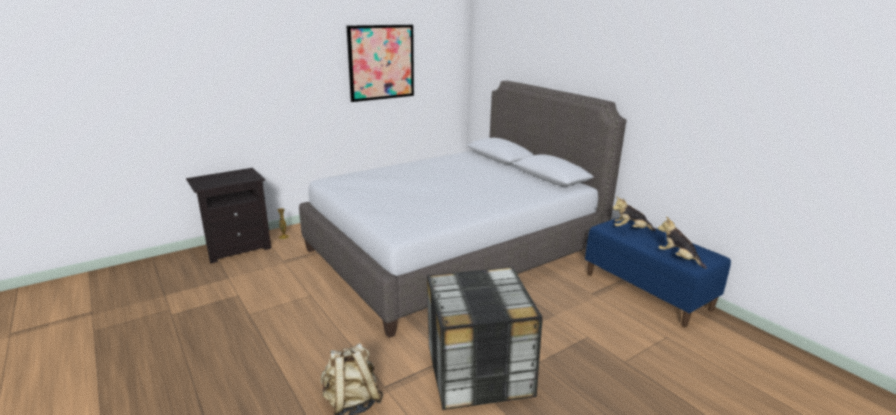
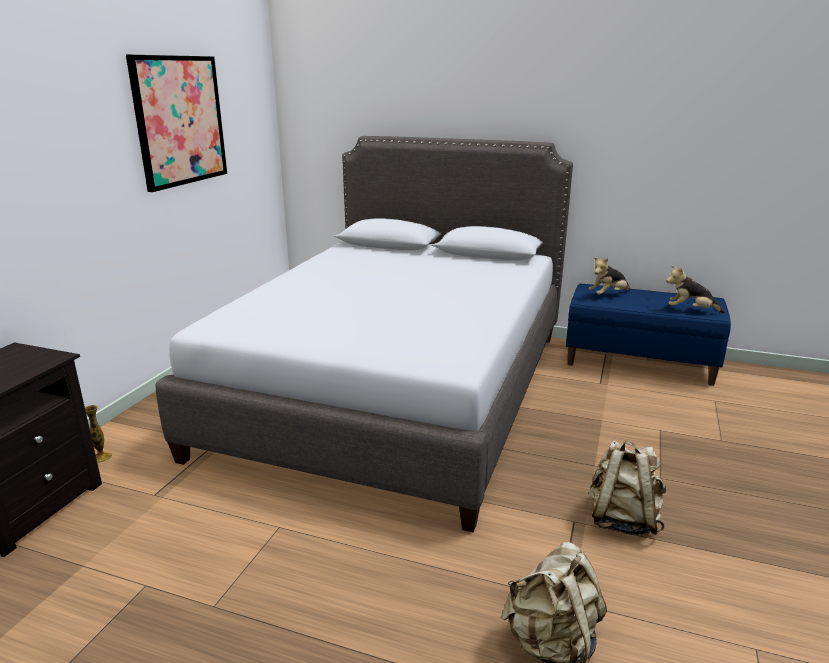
camera: 35 degrees left, 0 degrees up
(477, 370) = (622, 519): storage box -> beige backpack

